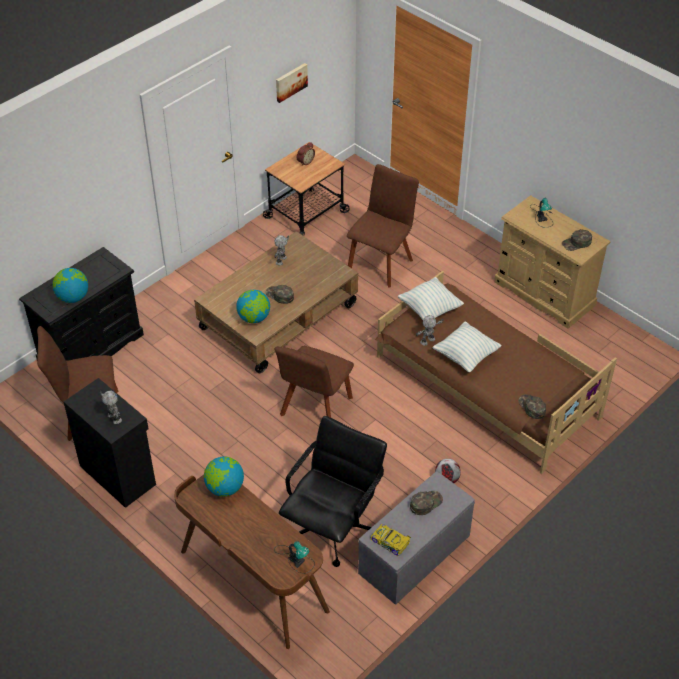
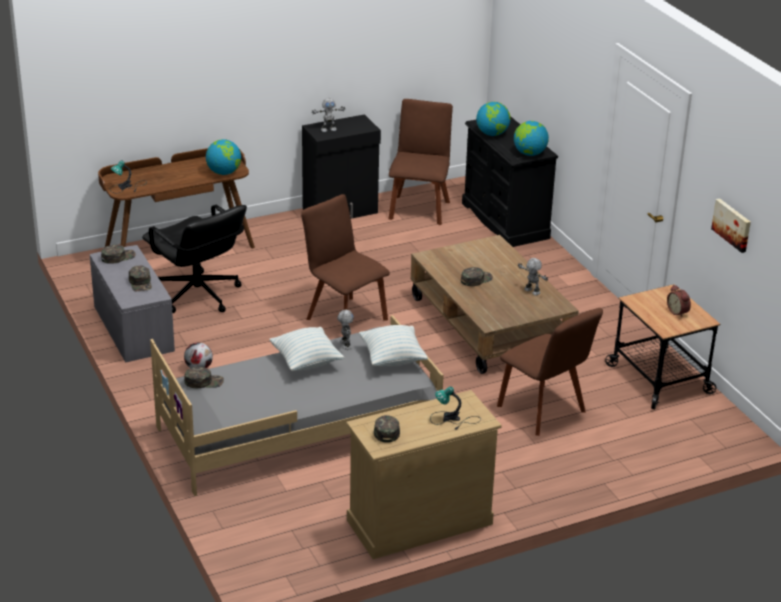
camera: 110 degrees right, 15 degrees down
(254, 318) = (451, 259): globe -> globe (529, 153)
(390, 542) = (118, 257): toy car -> green cap
(485, 386) = (299, 428): brown bed -> grey bed

